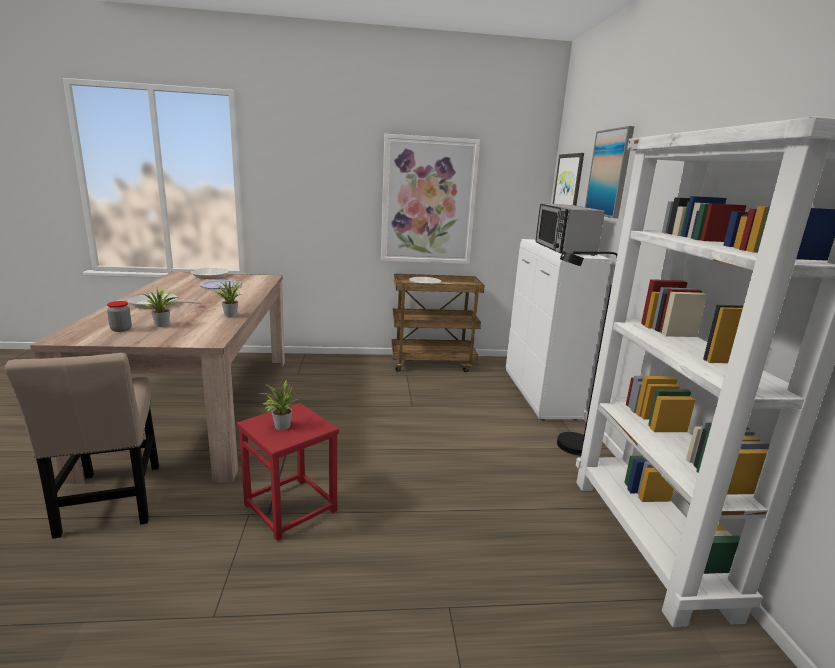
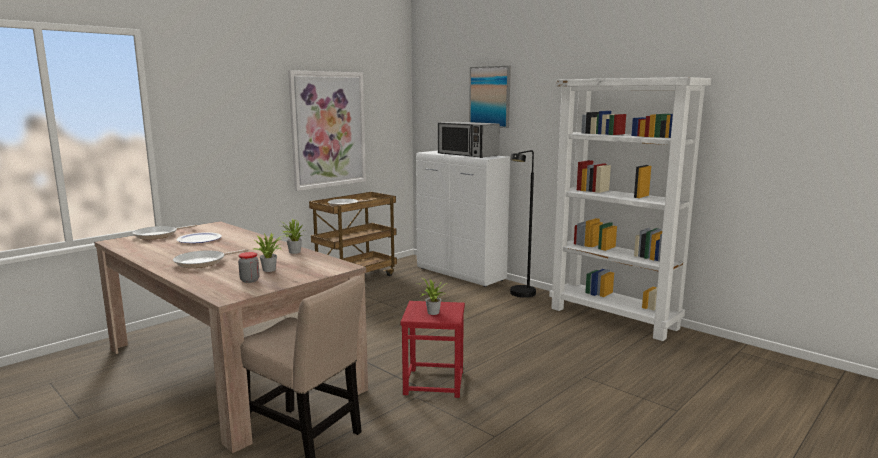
camera: 40 degrees left, 5 degrees down
(568, 184) = (437, 105): picture -> none

